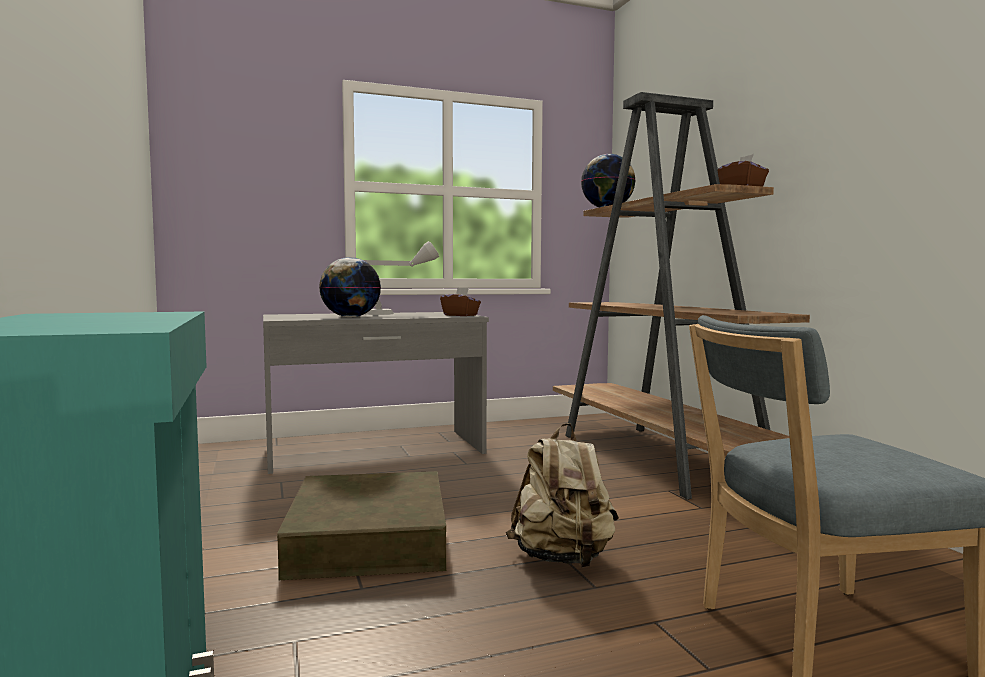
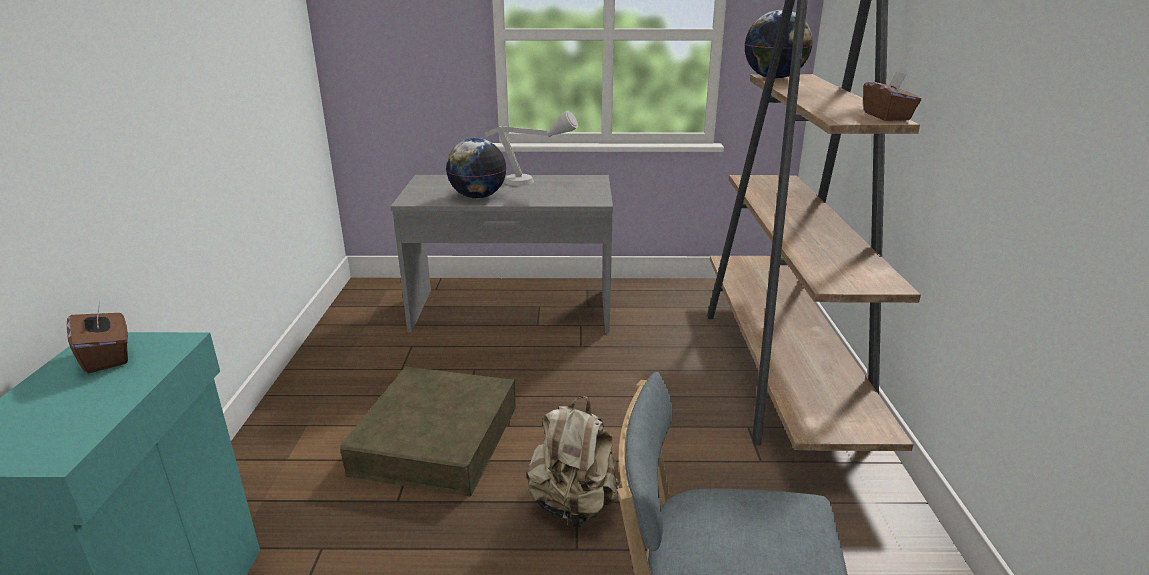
camera: 20 degrees right, 20 degrees up
(460, 315) = (590, 197): brown tissue box -> brown tissue box (107, 356)

